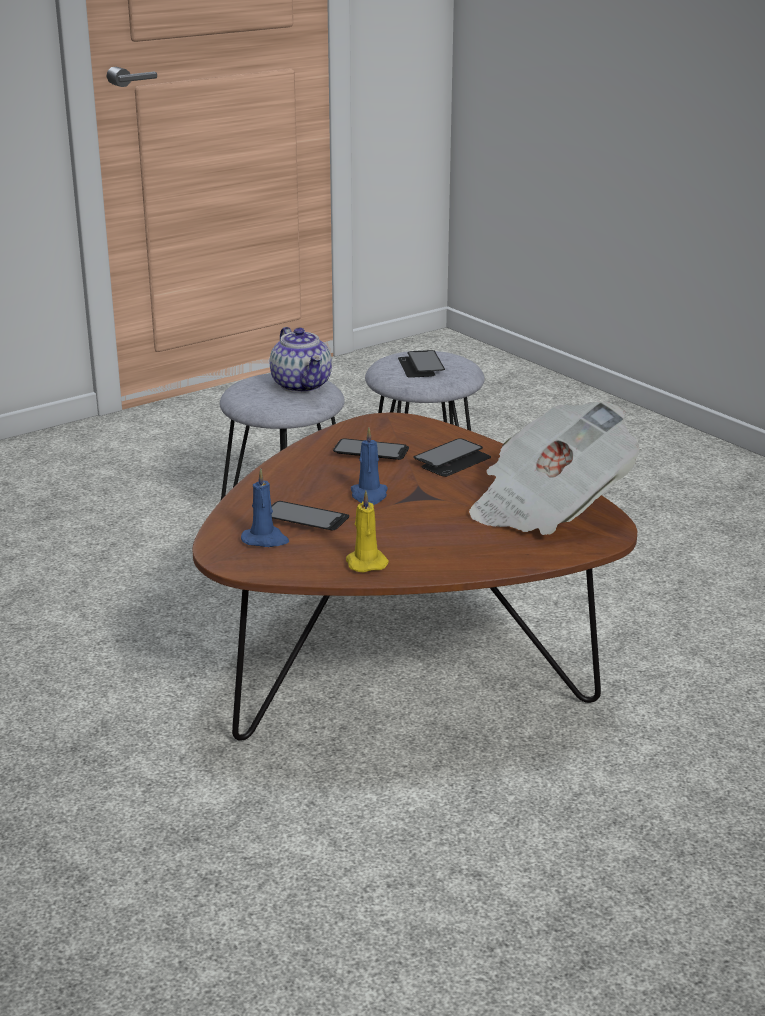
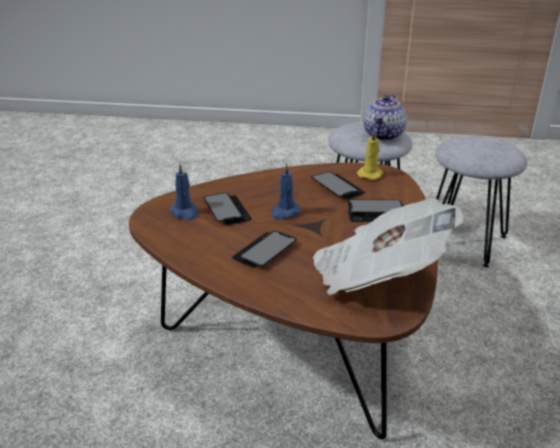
camera: 45 degrees right, 5 degrees up
(365, 562) = (203, 253): yellow candle -> yellow candle (370, 174)
(421, 366) = (477, 148): phone -> phone (264, 251)

